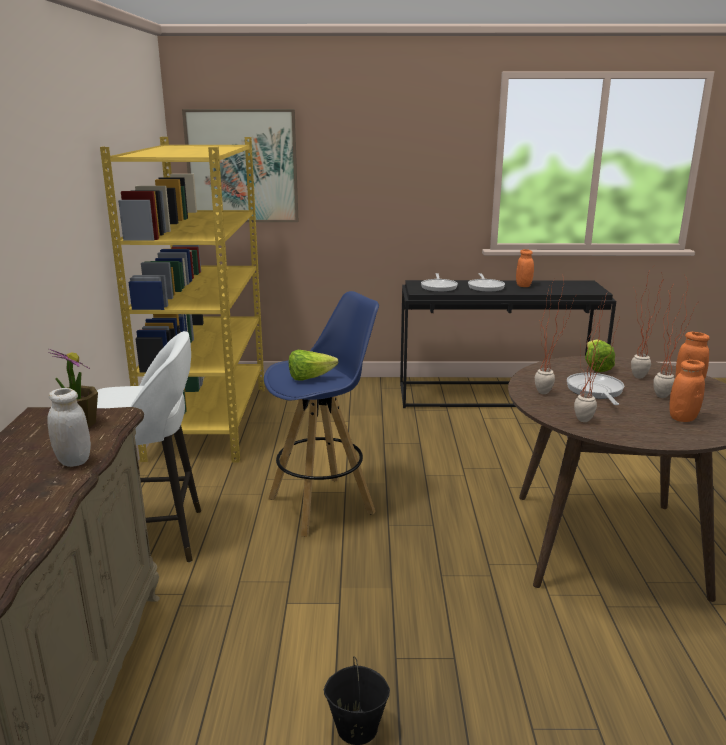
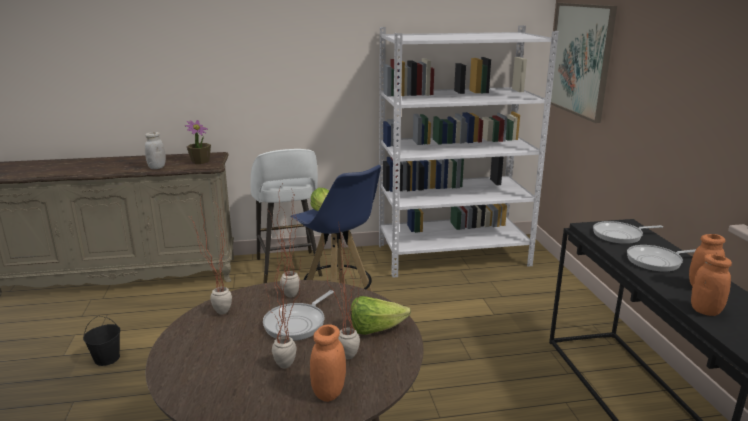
camera: 80 degrees right, 0 degrees up
(209, 421) = (453, 255): yellow bookcase -> white bookcase
(595, 391) = (297, 323): frying pan -> frying pan turned 135 degrees clockwise
(682, 418) = (221, 371): orange jar -> orange jar (705, 311)

